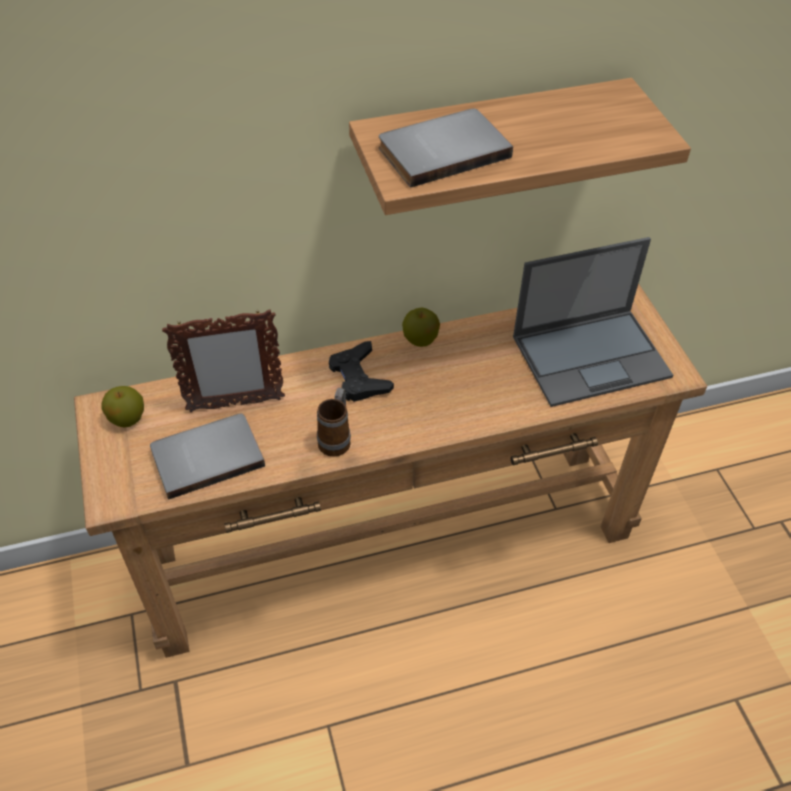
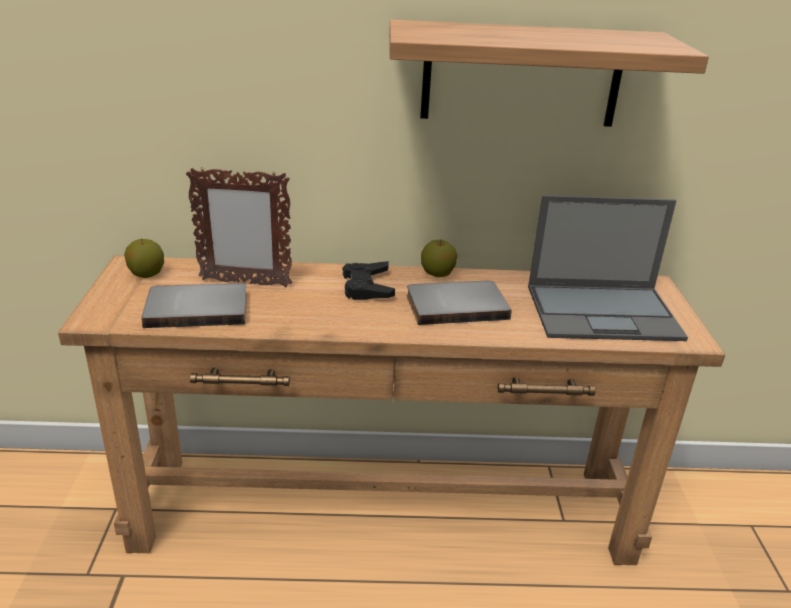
camera: 15 degrees right, 20 degrees down
(336, 438) = (323, 319): mug -> none
(441, 150) = (461, 33): grey book -> grey book (455, 305)

